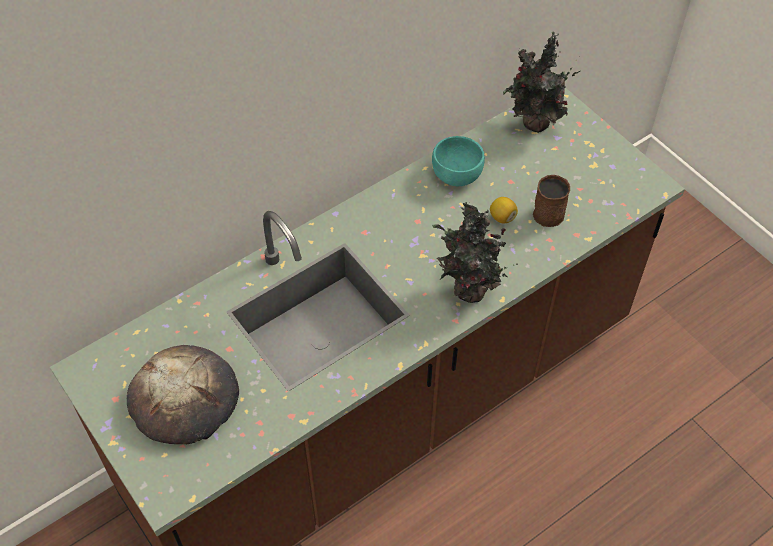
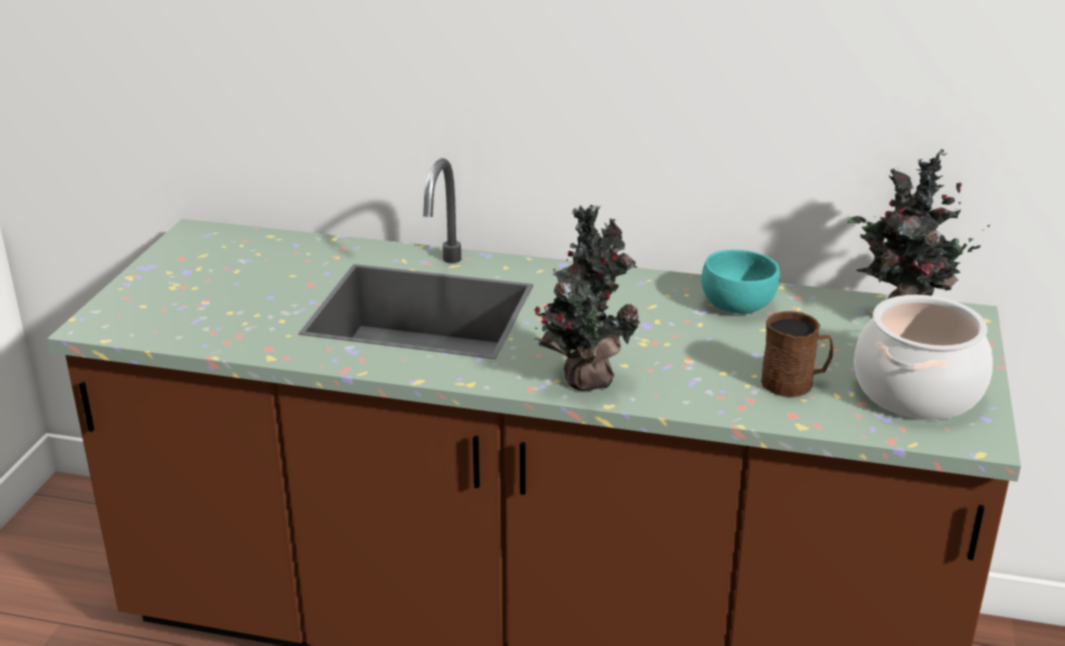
camera: 50 degrees right, 25 degrees down
(185, 398) = (221, 288): bread -> none
(502, 217) = (727, 356): lemon -> none
(599, 173) = (917, 390): none -> cooking pot

